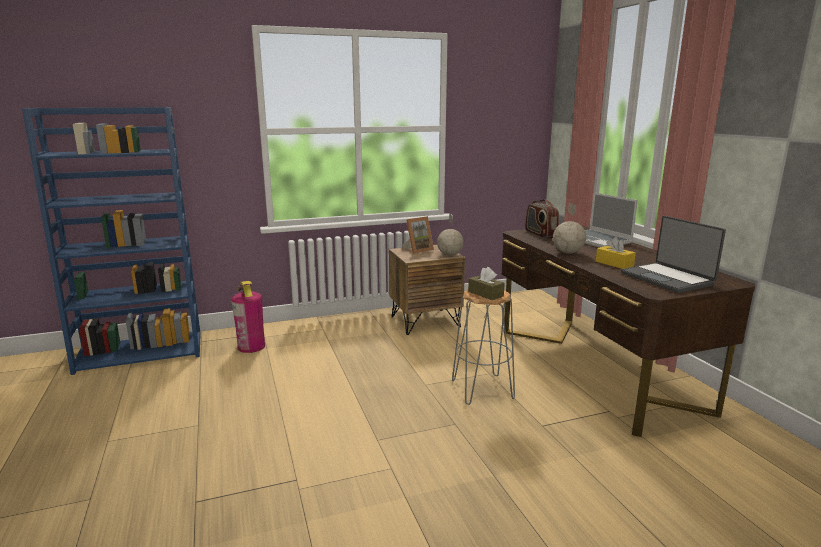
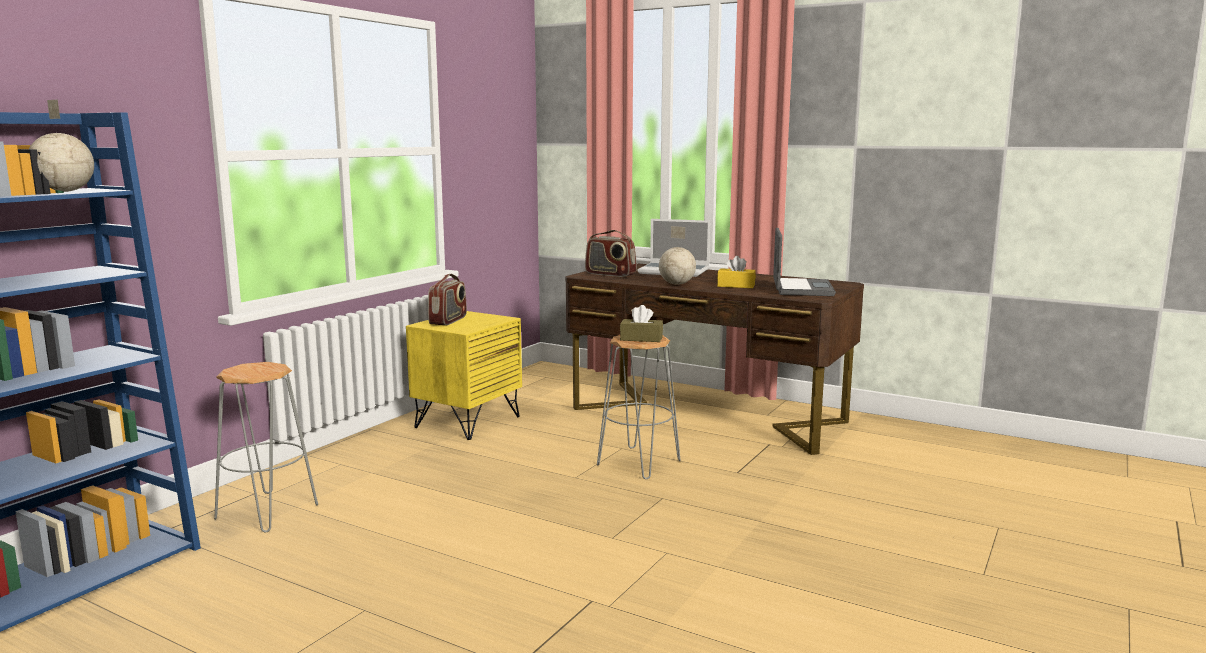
camera: 40 degrees left, 5 degrees down
(251, 346) = (268, 512): fire extinguisher -> grey stool
(418, 250) = (448, 320): picture frame -> radio
(425, 321) = (467, 422): brown nightstand -> yellow nightstand
(450, 254) = (498, 318): globe -> globe (65, 191)
(667, 279) = (801, 289): laptop -> laptop turned 105 degrees counterclockwise

